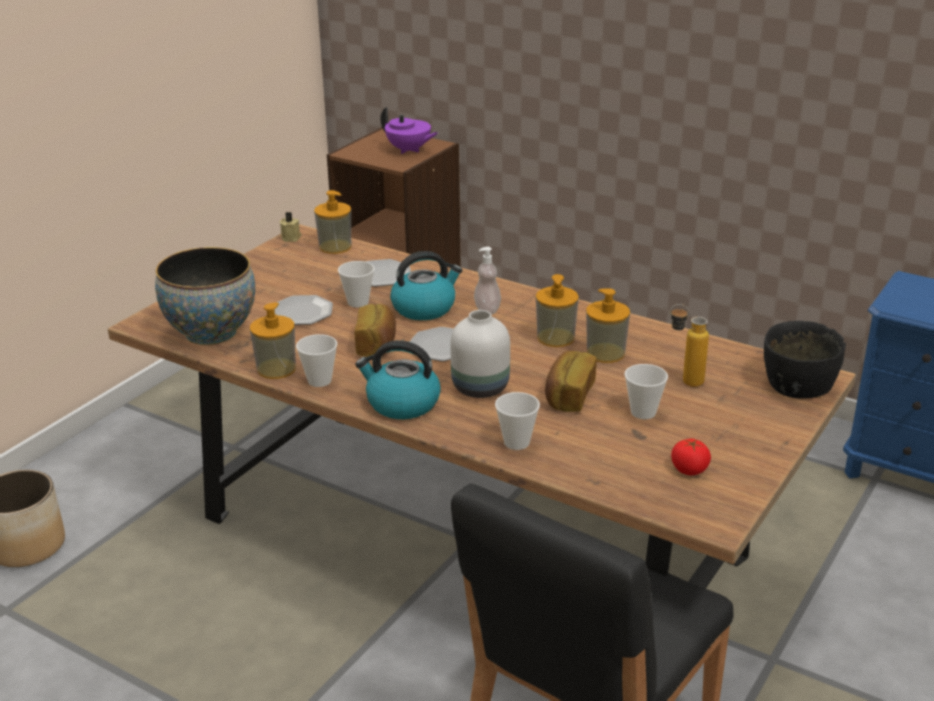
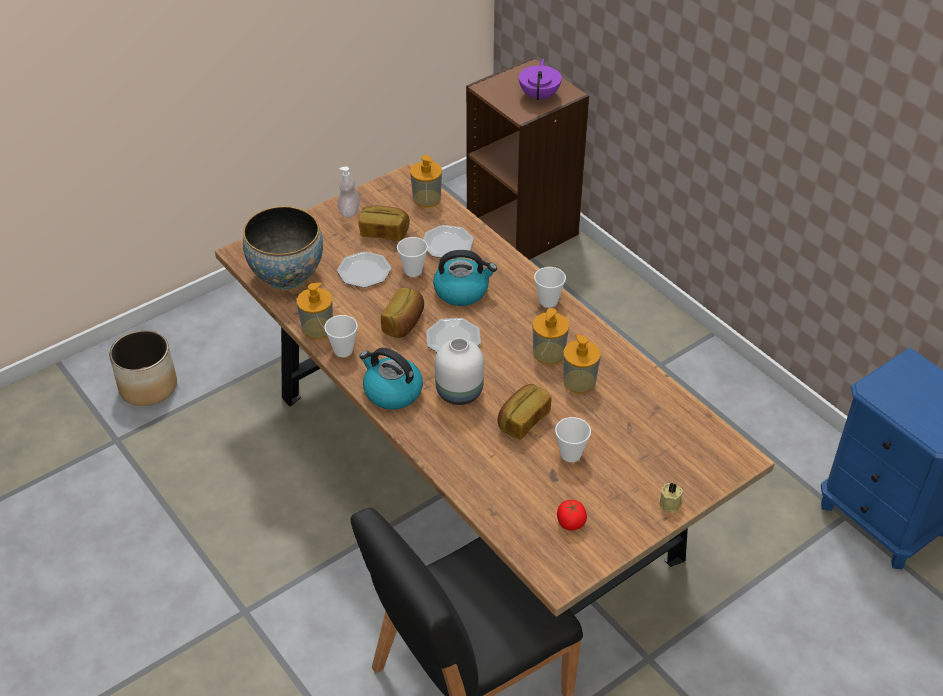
camera: 20 degrees right, 15 degrees up
(291, 237) = (397, 179): beige candle -> beige candle (671, 504)
(304, 279) = (384, 232): none -> bread
(409, 150) = (539, 96): purple teapot -> purple teapot turned 135 degrees counterclockwise
(487, 310) = (511, 306): soap dispenser -> soap dispenser (349, 211)
(516, 442) = (456, 456): cup -> cup (548, 301)
(684, 381) = (624, 430): bottle -> none
(797, 384) = (716, 460): black bowl -> none

